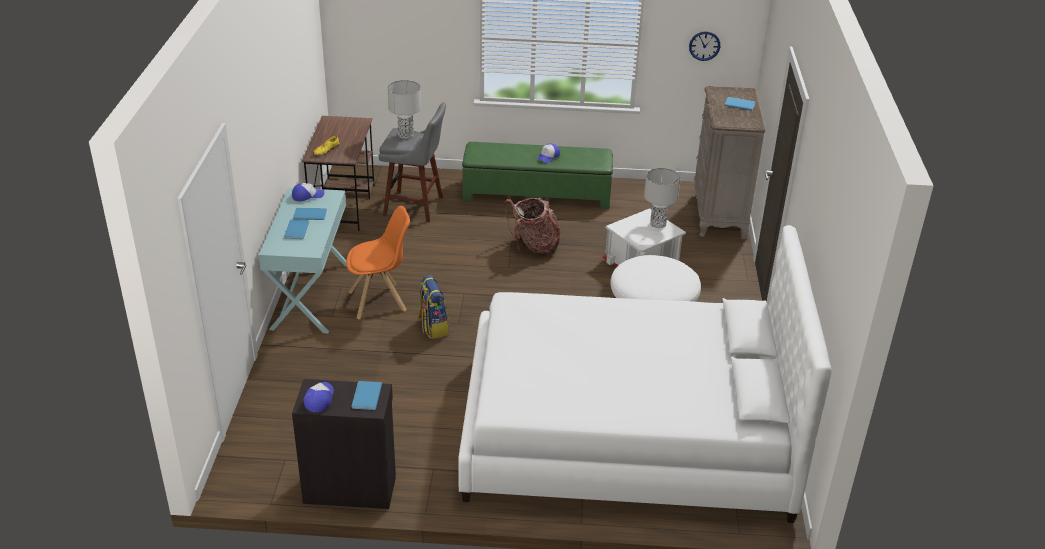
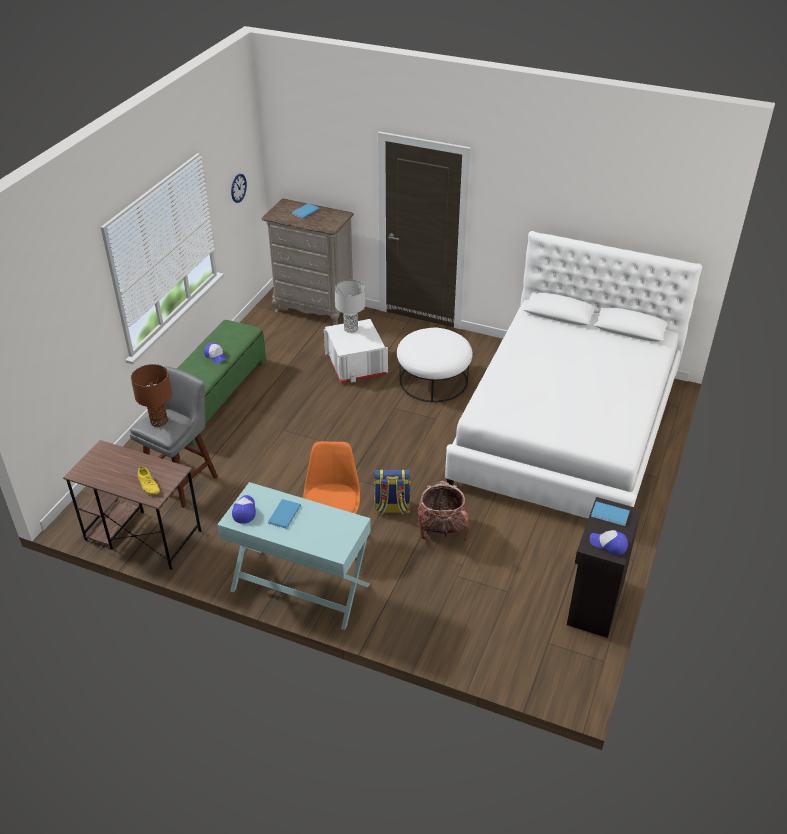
camera: 70 degrees left, 5 degrees up
(295, 230) = (310, 529): blue book -> none
(406, 135) = (159, 421): white table lamp -> brown table lamp
(534, 247) = (300, 418): backpack -> backpack (442, 530)

